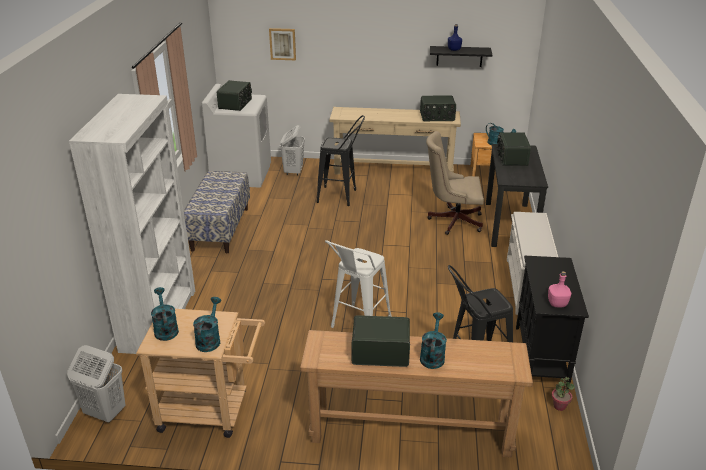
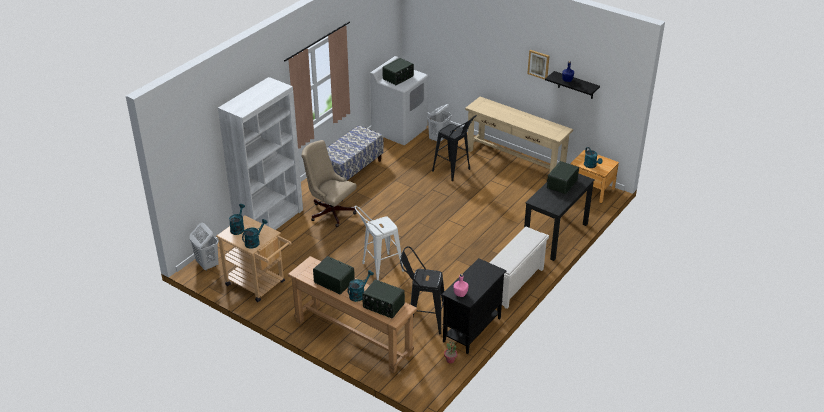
camera: 30 degrees right, 5 degrees up
(282, 44) = (448, 38): picture -> picture (538, 64)
(437, 117) = (548, 129): radio -> radio (383, 306)
(452, 221) = (515, 218): beige office chair -> beige office chair (330, 211)

